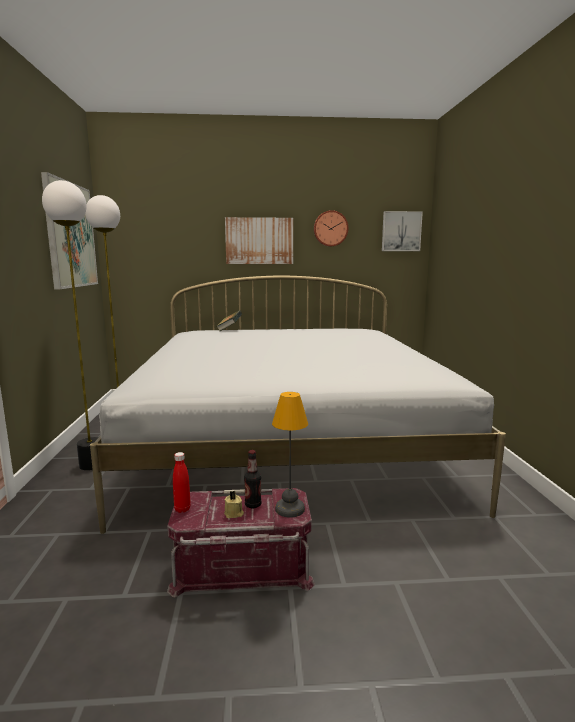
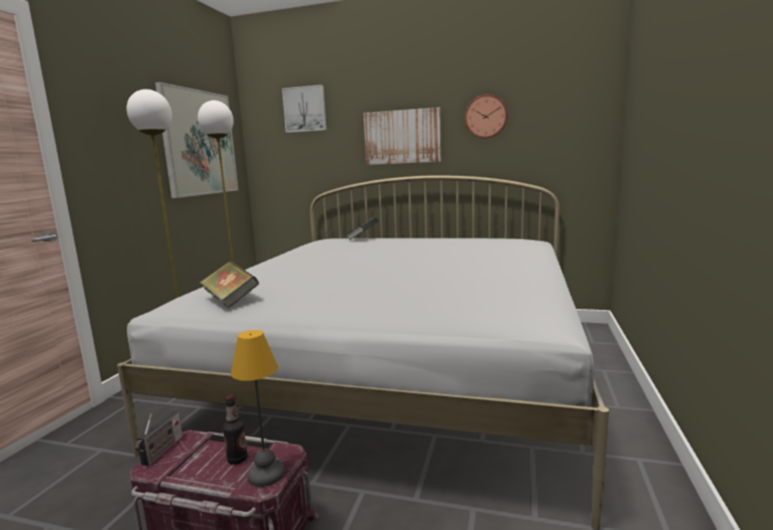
camera: 20 degrees right, 0 degrees up
(182, 509) = (161, 452): red bottle -> radio
(194, 379) = (230, 300): none -> book
(234, 514) = (207, 468): beige candle -> none
(401, 231) = (580, 114): picture -> picture (305, 109)

